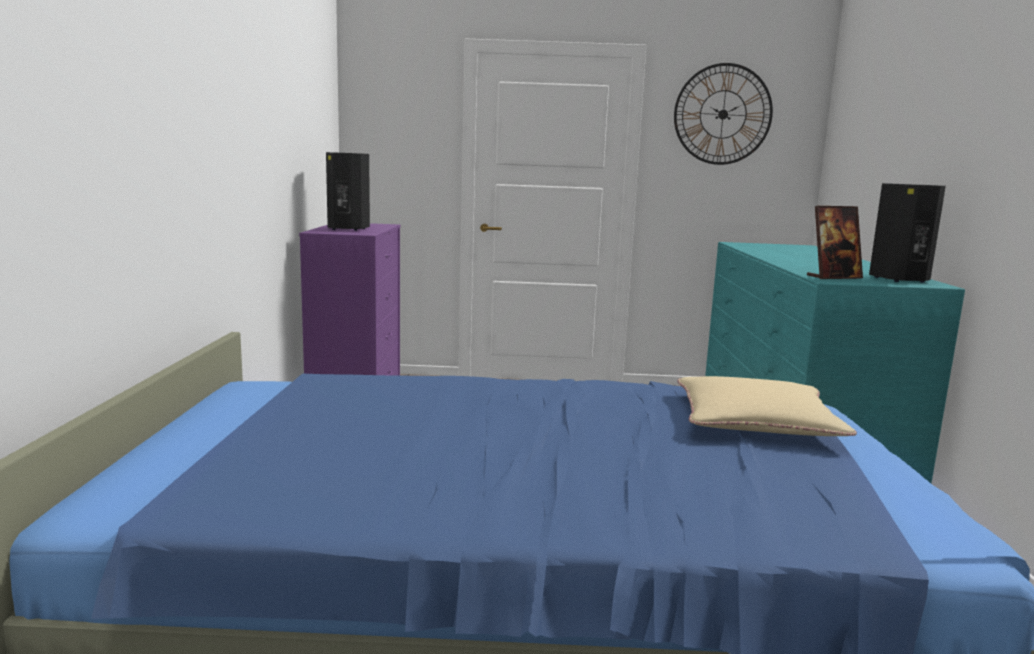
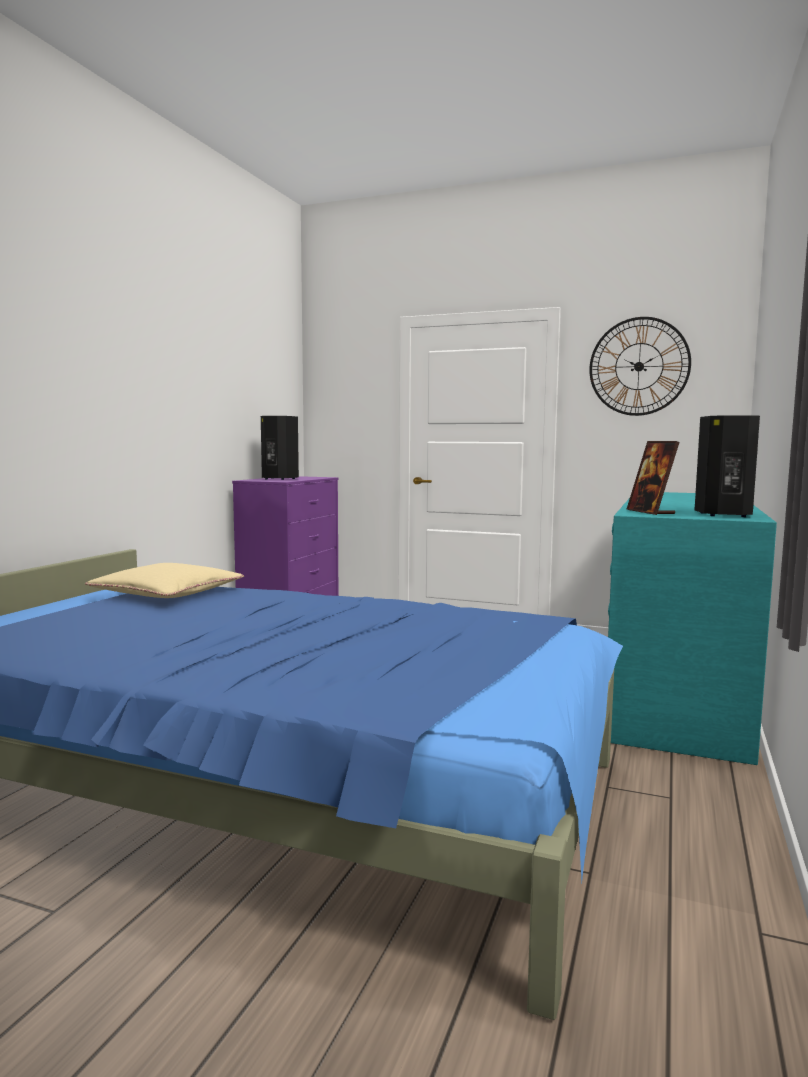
camera: 20 degrees right, 5 degrees down
(755, 421) = (478, 633): beige pillow -> beige pillow (167, 593)
(833, 277) = (650, 512): picture frame -> picture frame turned 75 degrees clockwise

